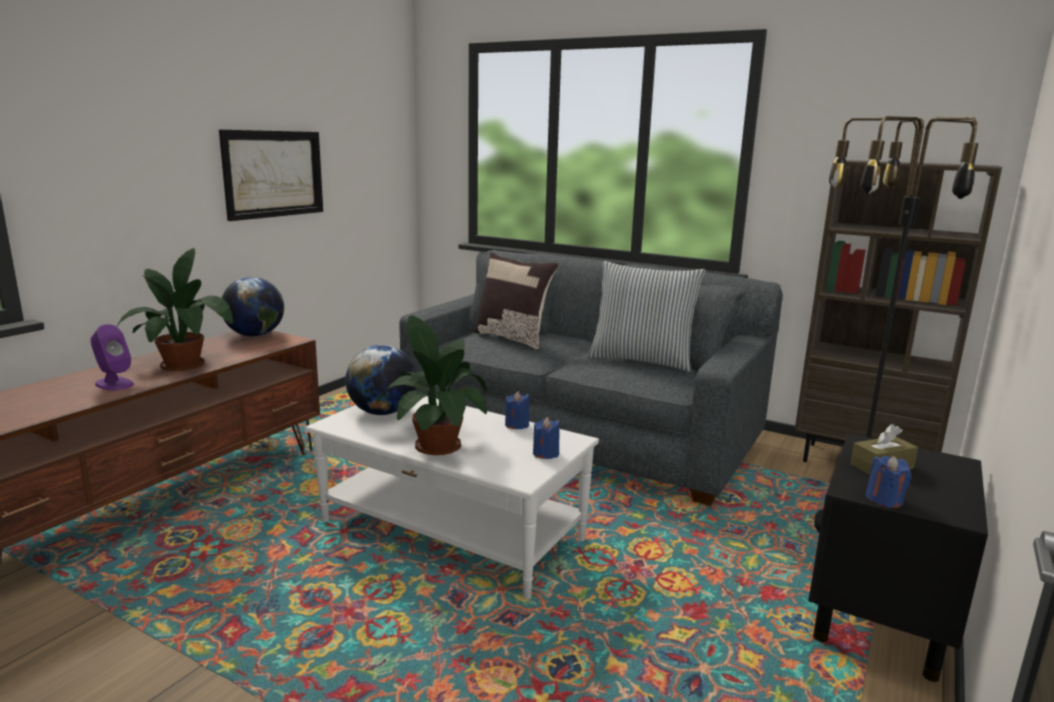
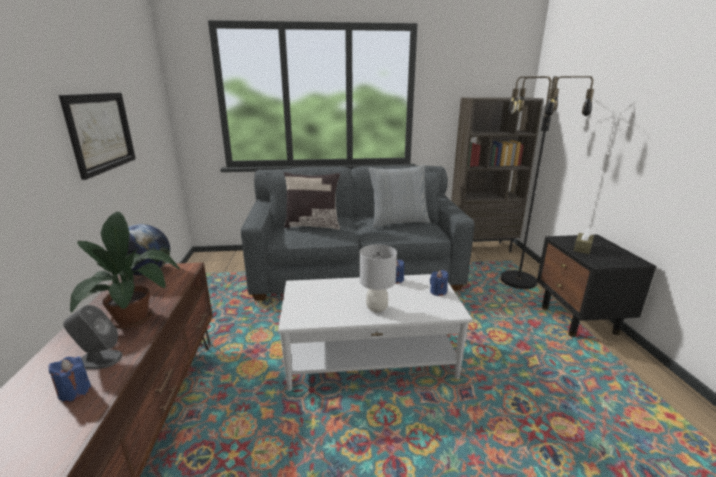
camera: 35 degrees left, 5 degrees up
(114, 384) = (99, 359): purple speaker -> grey speaker
(383, 412) = (310, 300): globe -> none
(436, 443) = (377, 308): potted plant -> grey table lamp
(884, 500) = (611, 263): blue candle -> blue candle (74, 391)

